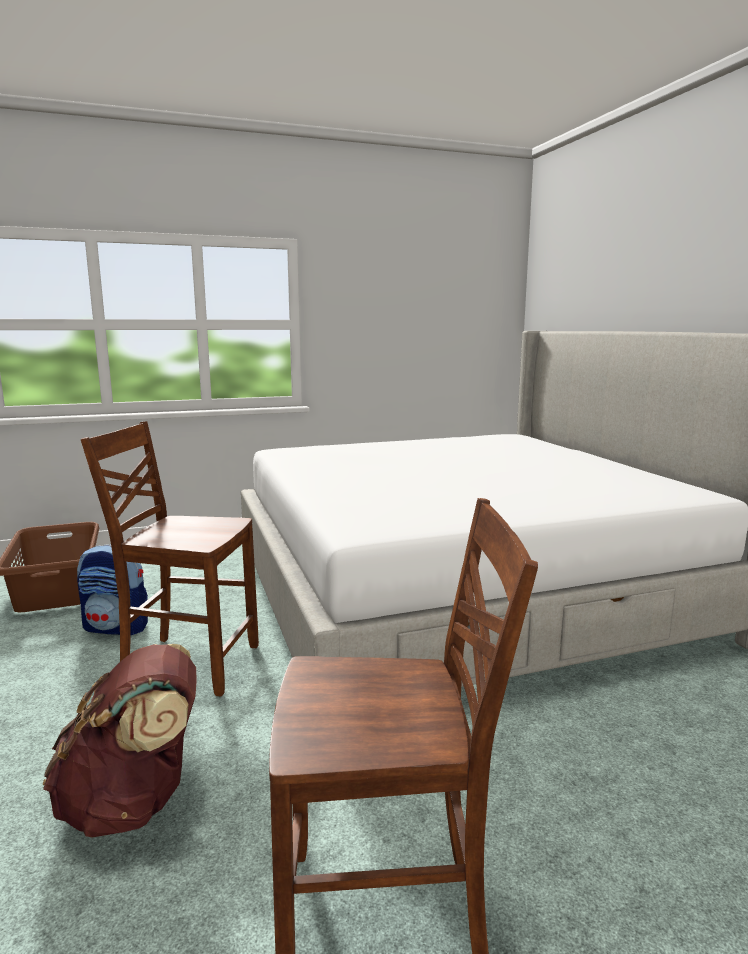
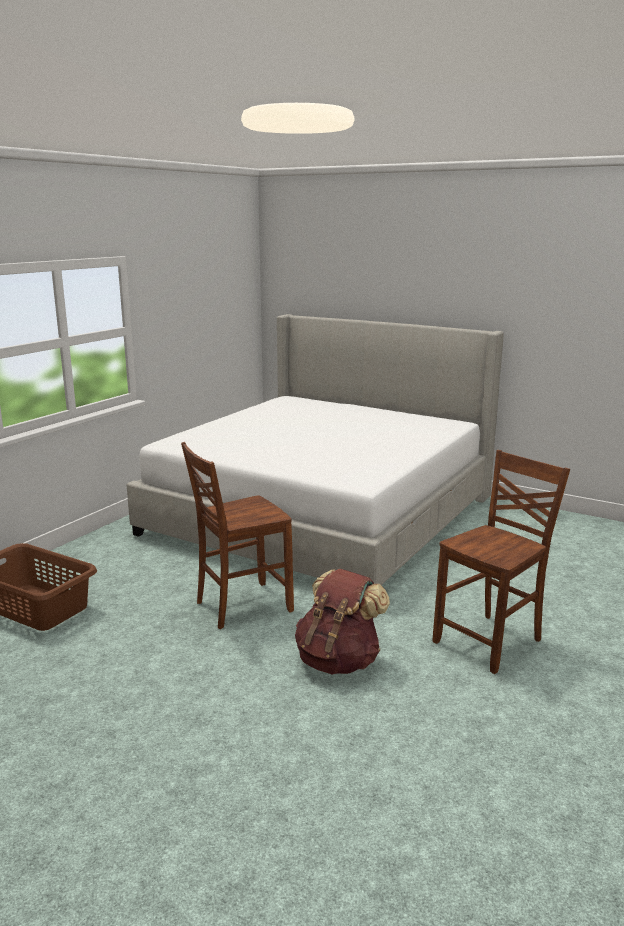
camera: 40 degrees left, 5 degrees up
(117, 627) = (149, 609): backpack -> none

